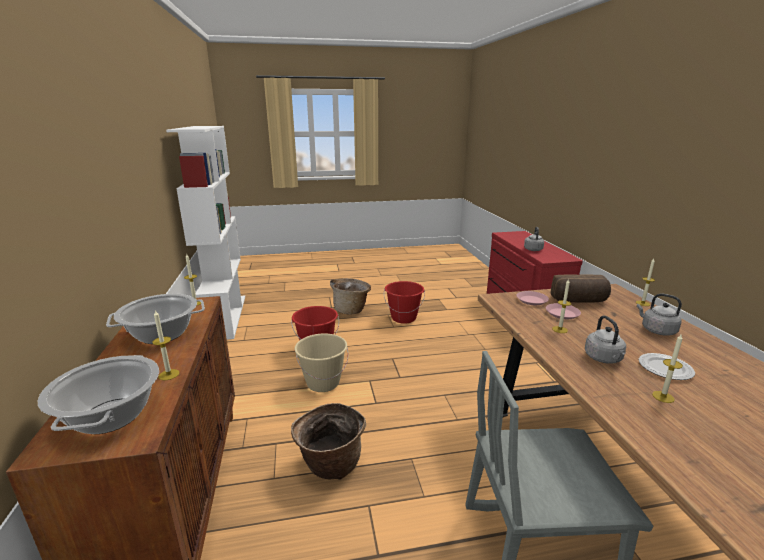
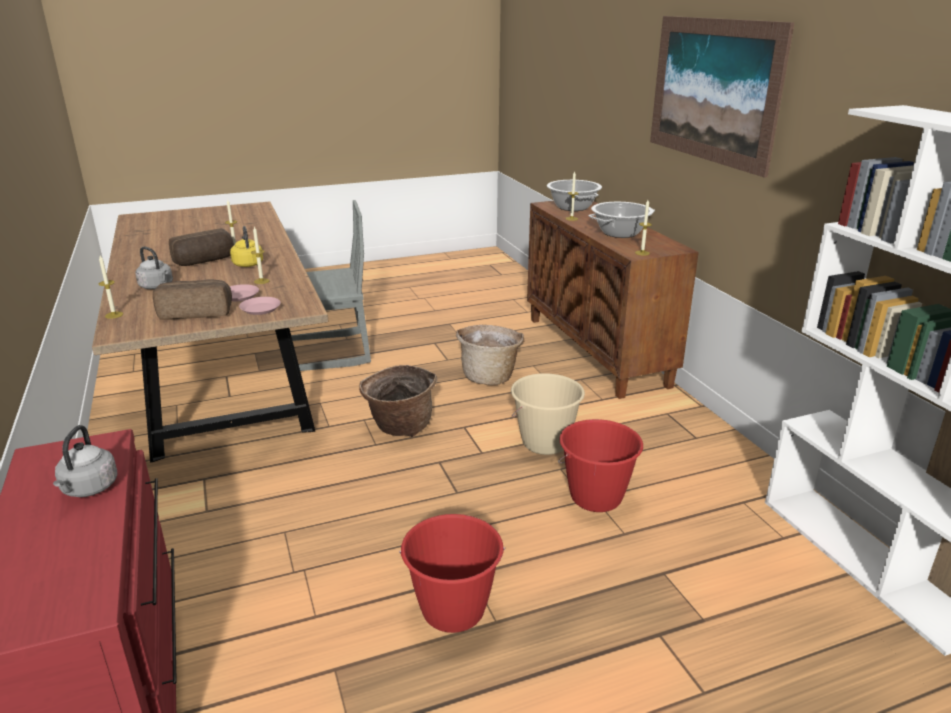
camera: 170 degrees right, 5 degrees up
(99, 154) = (713, 91): none -> picture
(351, 309) = (600, 630): basket -> basket (400, 427)
(604, 359) = (248, 263): grey kettle -> yellow kettle
(665, 369) = (205, 261): plate -> bread

